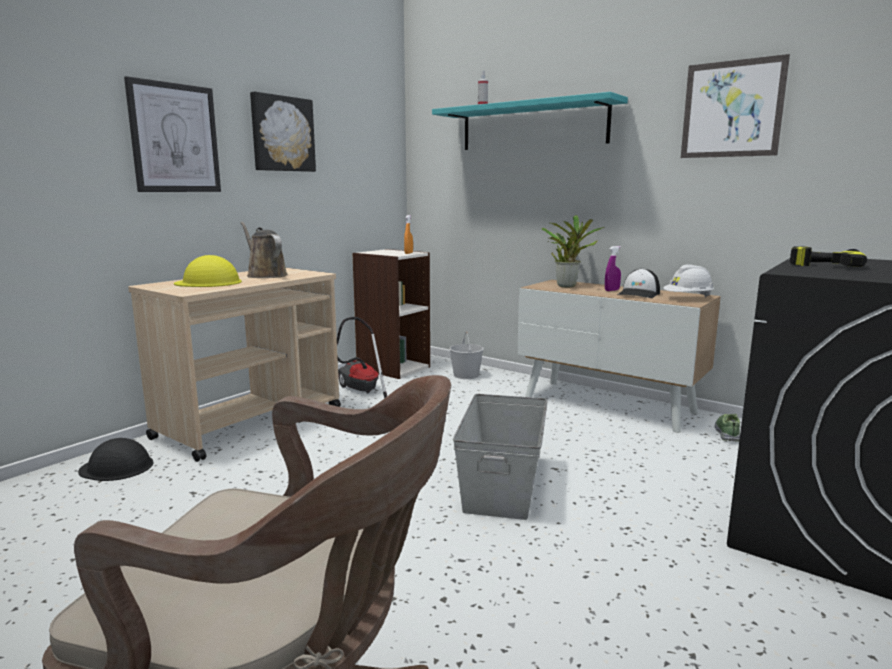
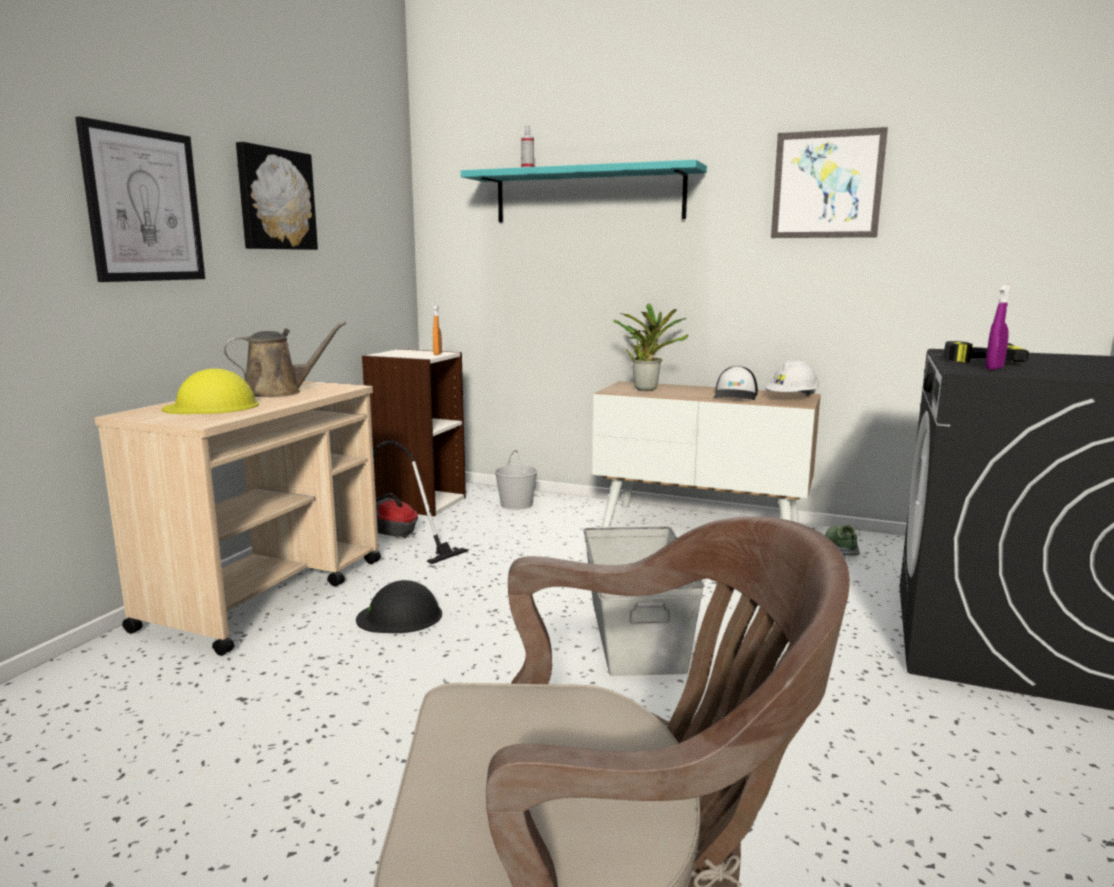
camera: 15 degrees left, 0 degrees up
(117, 467) = (102, 678): black hard hat -> black hard hat (400, 616)
(265, 275) = (279, 392): brown watering can -> brown watering can turned 120 degrees clockwise
(612, 290) = (701, 392): purple spray bottle -> purple spray bottle (994, 368)

